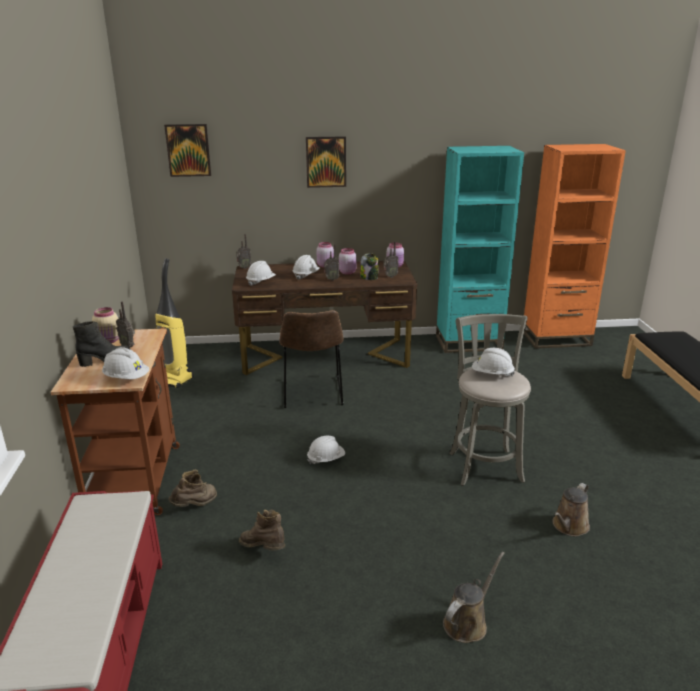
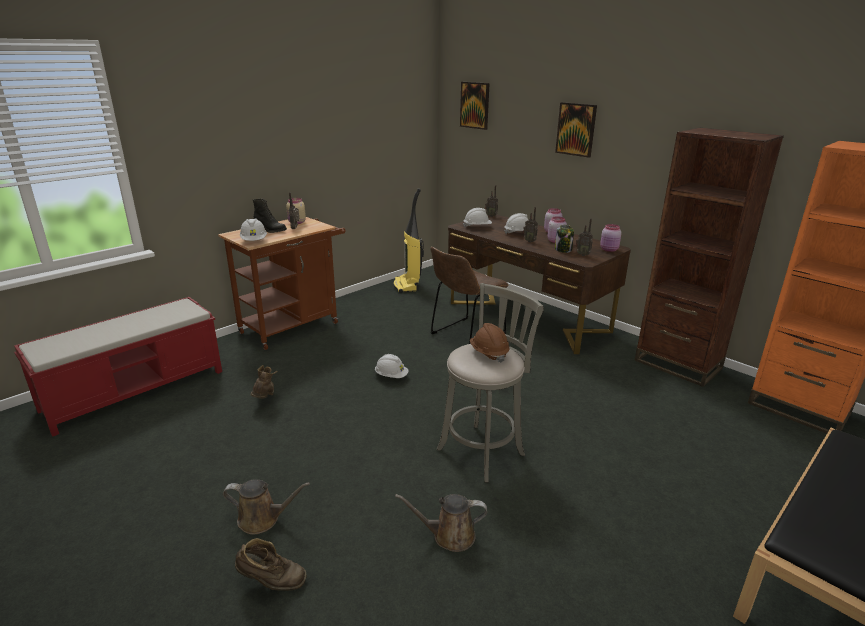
camera: 50 degrees right, 0 degrees up
(195, 505) = (285, 356): brown boot -> brown boot (271, 582)
(468, 343) = (677, 364): turquoise bookcase -> brown bookcase
(492, 374) = (488, 353): white hard hat -> brown hard hat

